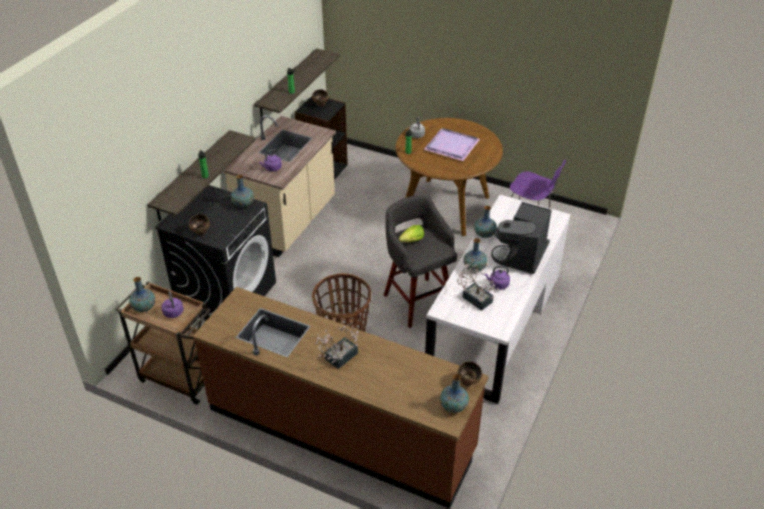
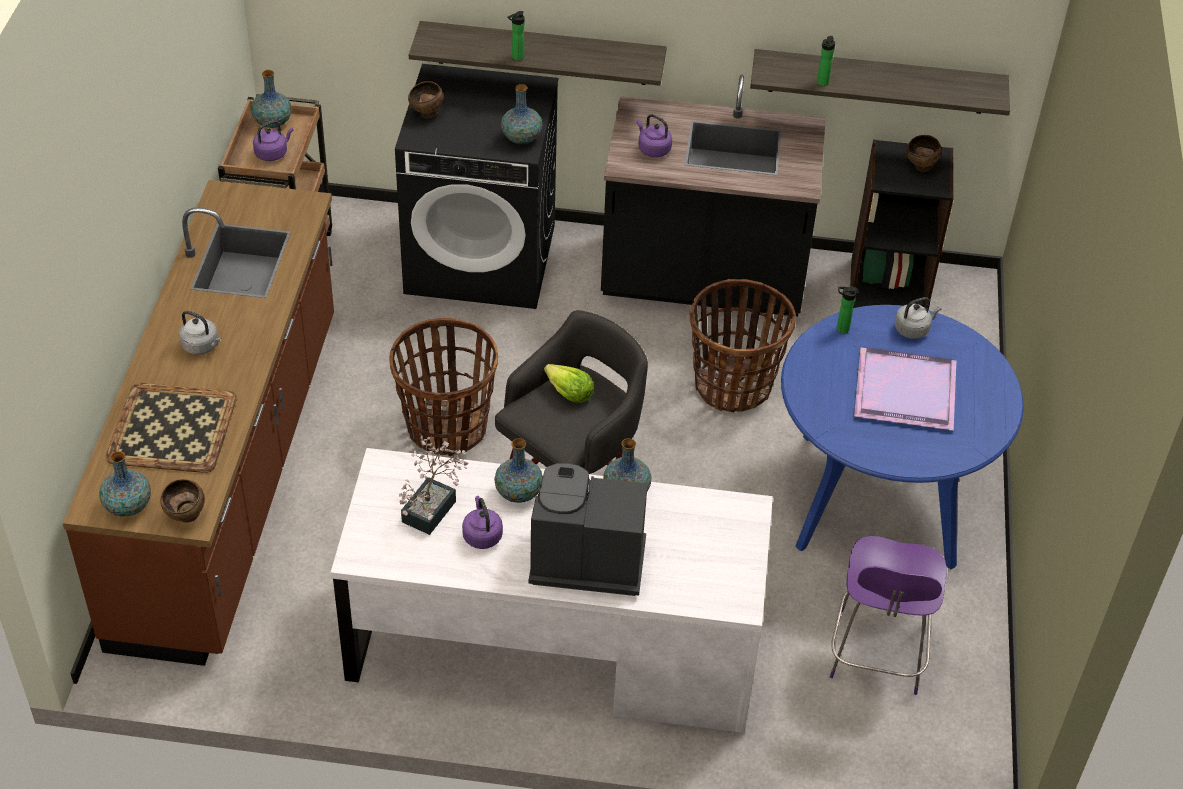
camera: 70 degrees right, 5 degrees up
(288, 222) = (703, 281): beige counter -> black counter
(338, 358) = (202, 346): potted plant -> grey kettle
(361, 230) = (733, 386): none -> basket
(400, 380) = (171, 429): none -> tray
(445, 206) = (877, 499): brown dining table -> blue dining table

